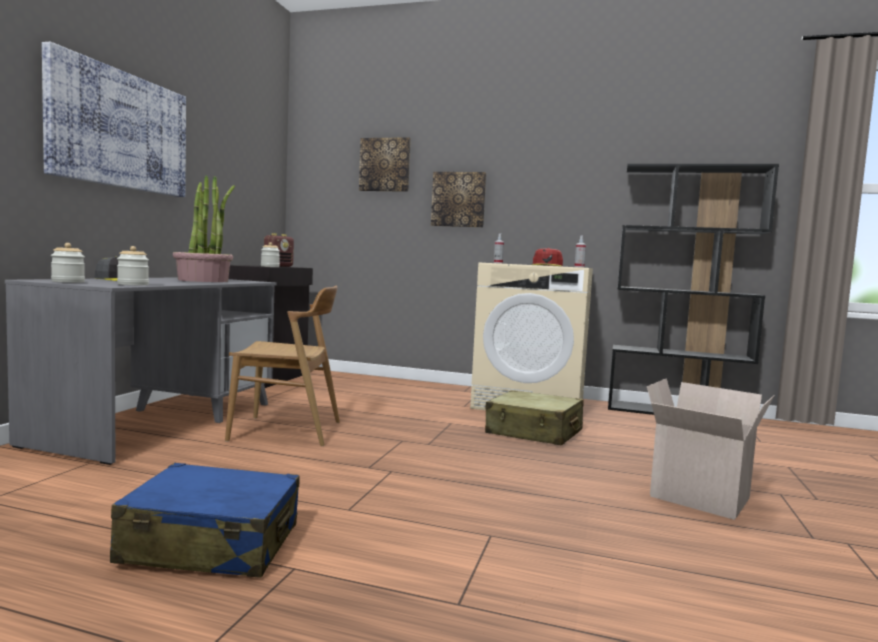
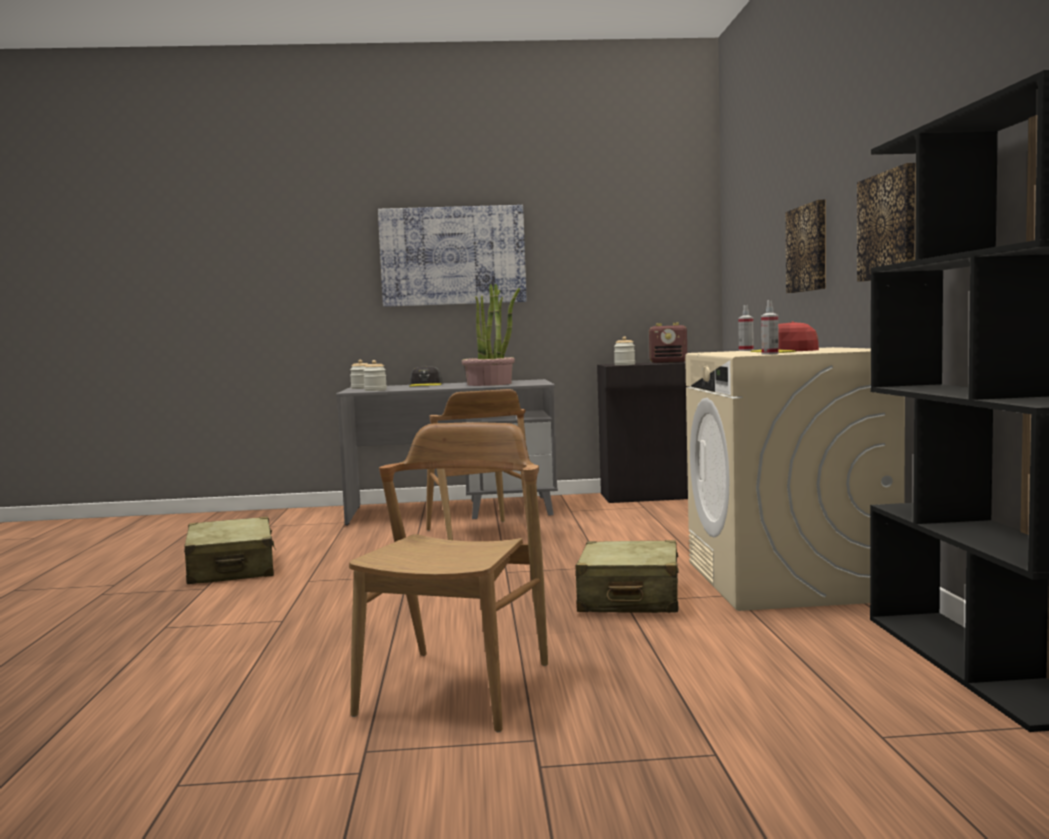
camera: 70 degrees right, 0 degrees up
(212, 544) = (231, 568): blue suitcase -> beige suitcase
(385, 165) = (764, 212): picture -> picture (889, 225)
(697, 498) = (457, 688): cardboard box -> brown chair

